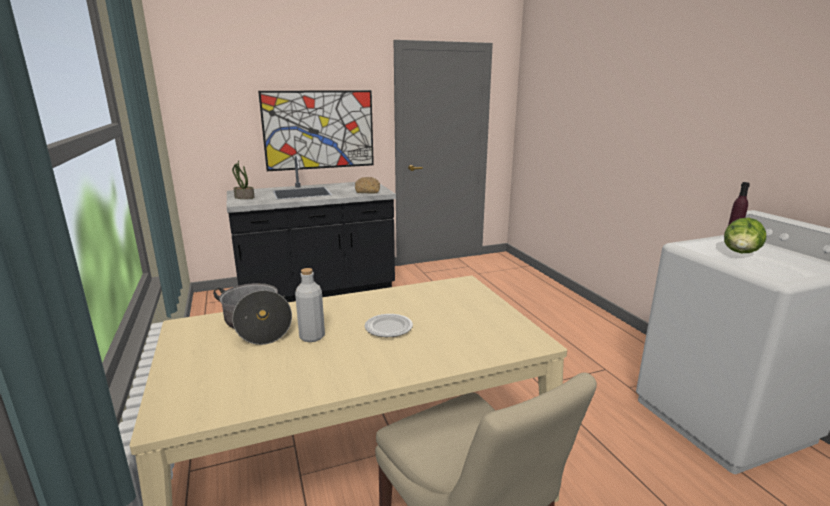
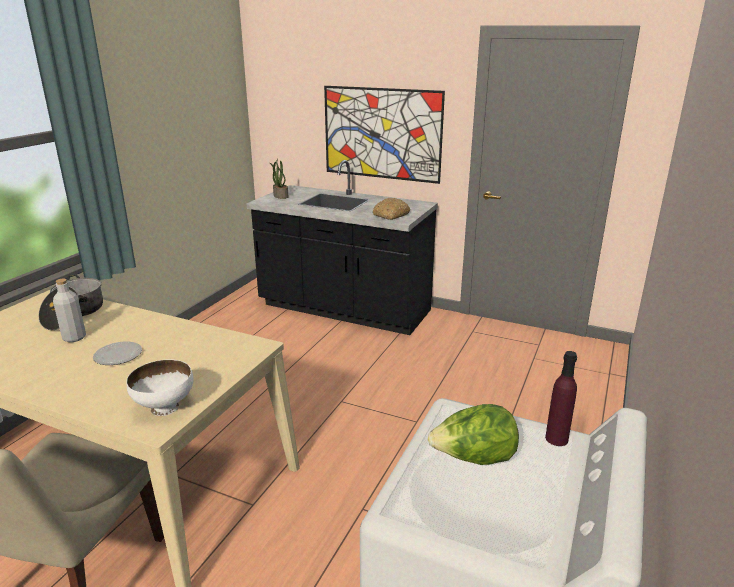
camera: 45 degrees right, 5 degrees up
(510, 332) = (165, 407): none -> white bowl

